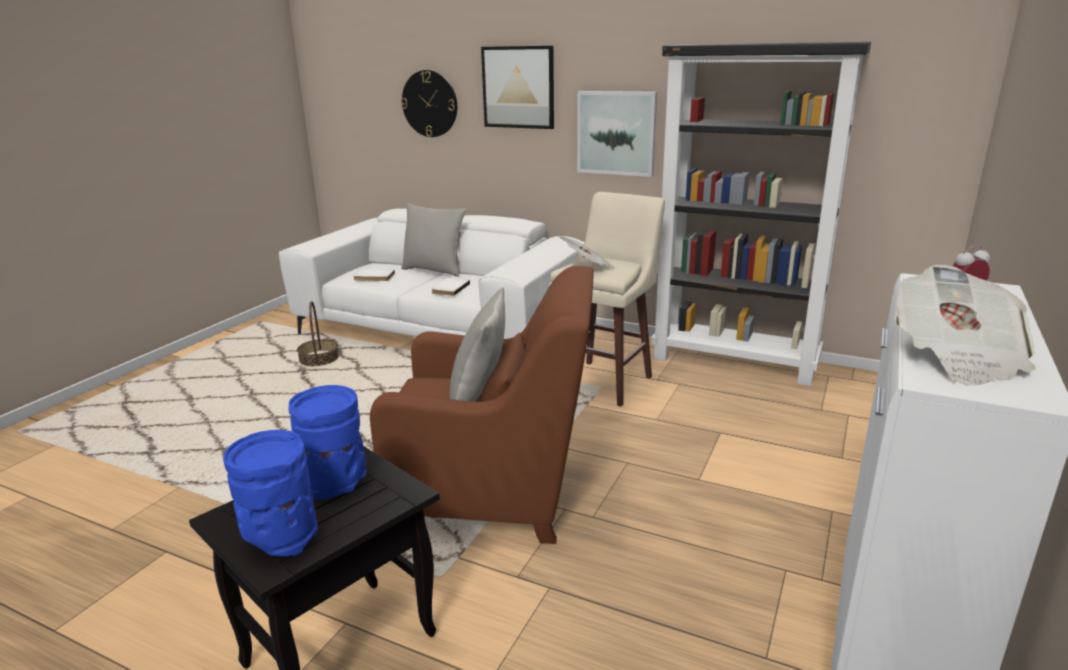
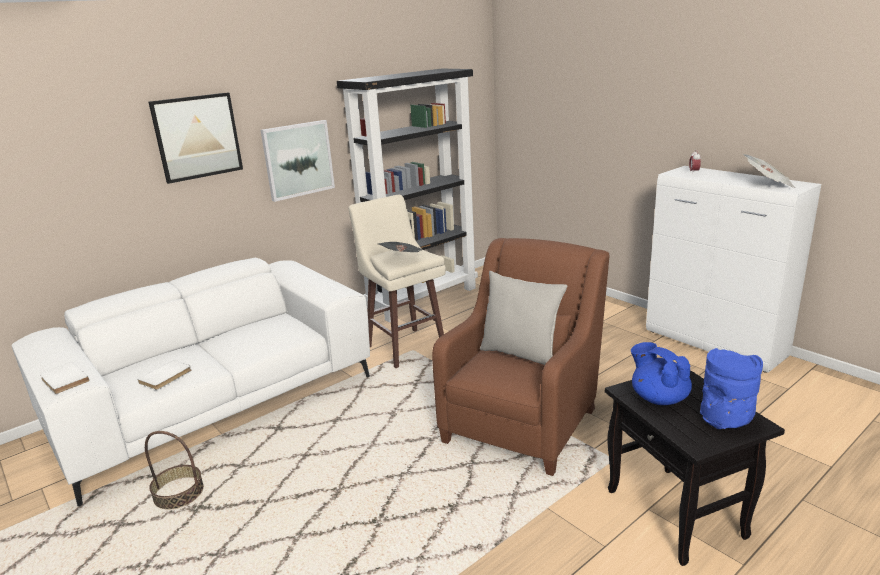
camera: 65 degrees left, 0 degrees up
(336, 481) = (658, 398): blue vase -> blue teapot
(430, 104) = (84, 174): wall clock -> none
(434, 270) = (194, 344): grey pillow -> none
(449, 288) = (264, 341): white book -> white book (63, 380)

